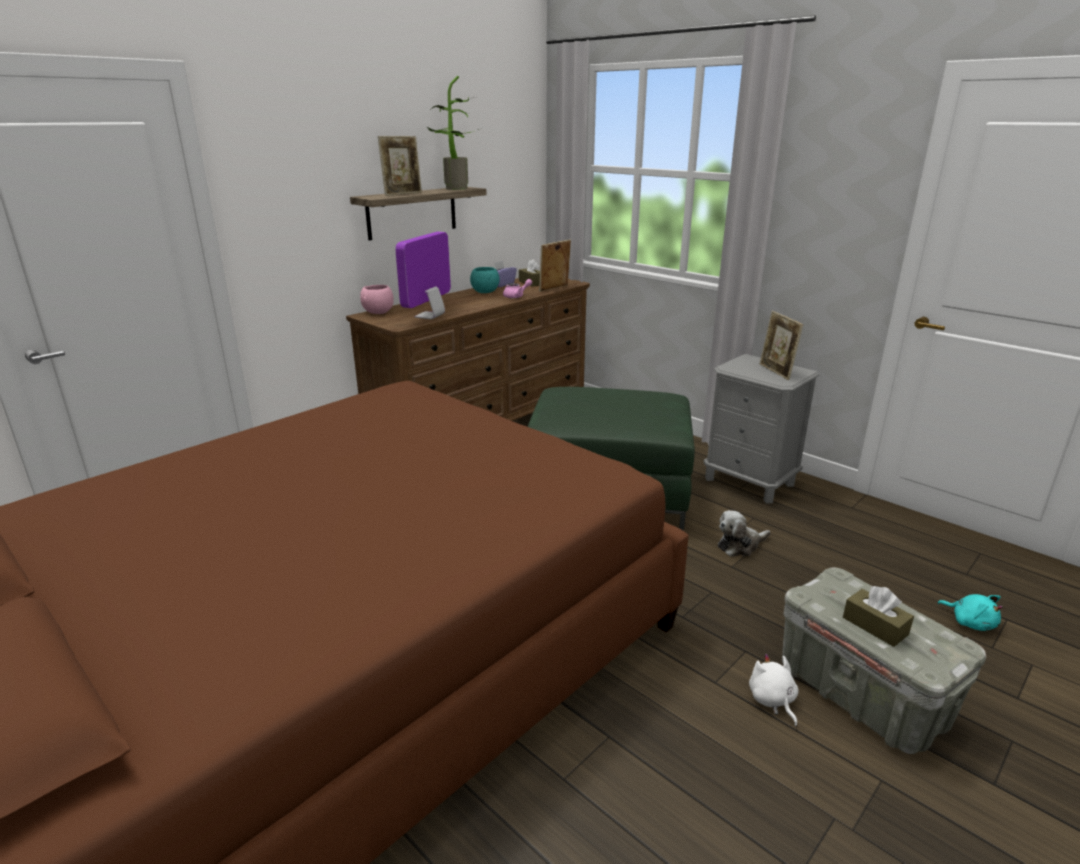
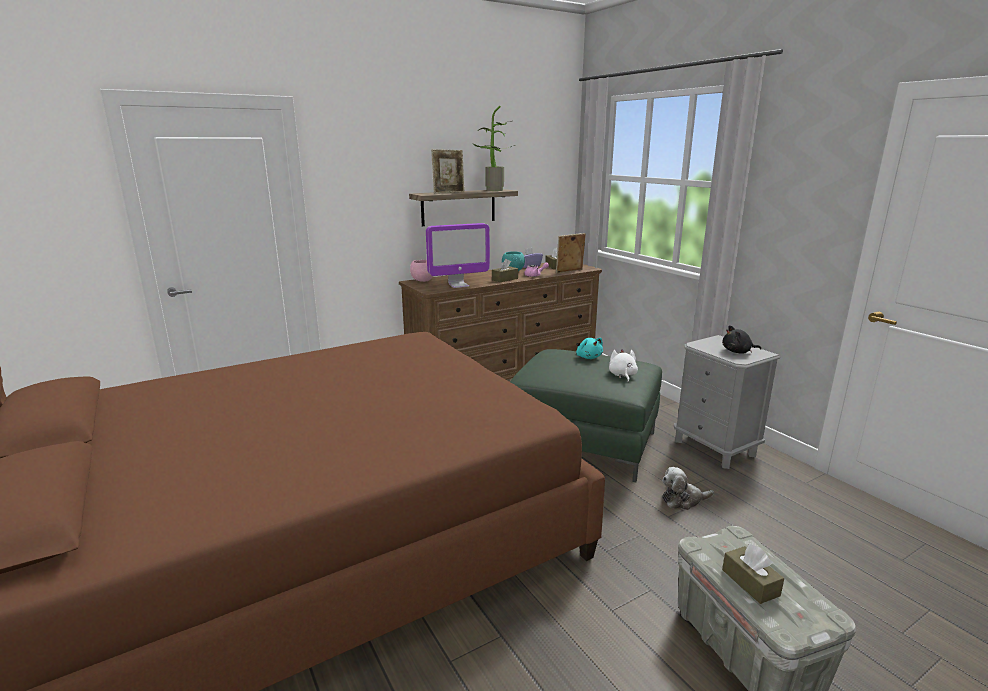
camera: 15 degrees right, 5 degrees down
(430, 316) = (458, 285): monitor -> monitor turned 150 degrees counterclockwise
(482, 304) = (505, 279): none -> brown tissue box
(772, 700) = (657, 636): white plush toy -> white plush toy (622, 375)
(776, 372) = (738, 352): picture frame -> black plush toy
(970, 622) = (888, 605): turquoise plush toy -> turquoise plush toy (588, 357)

